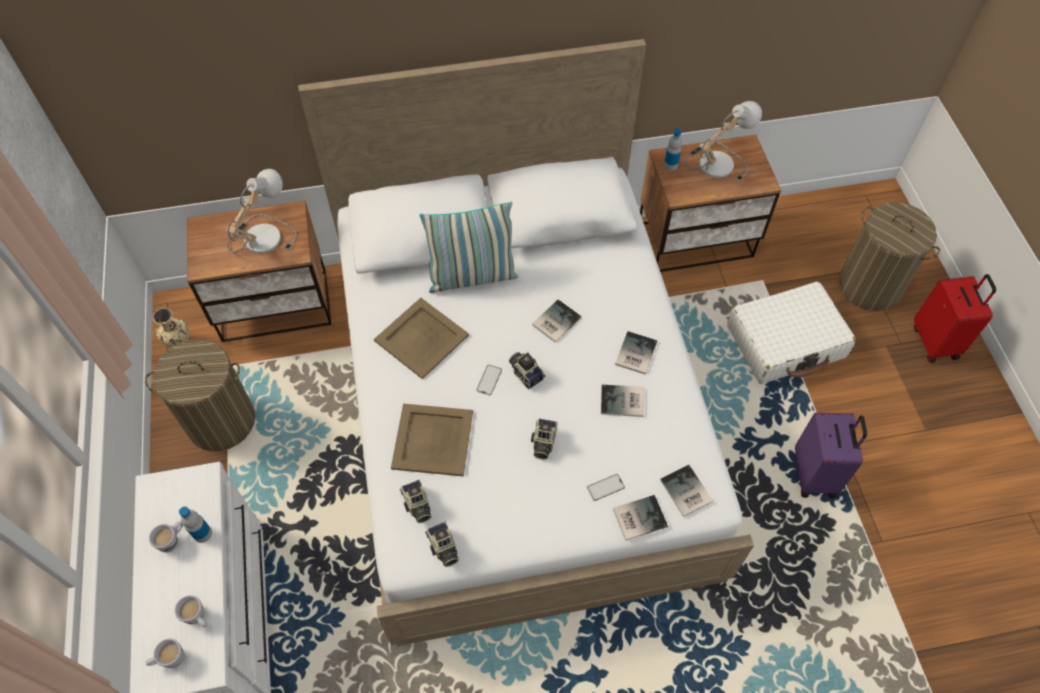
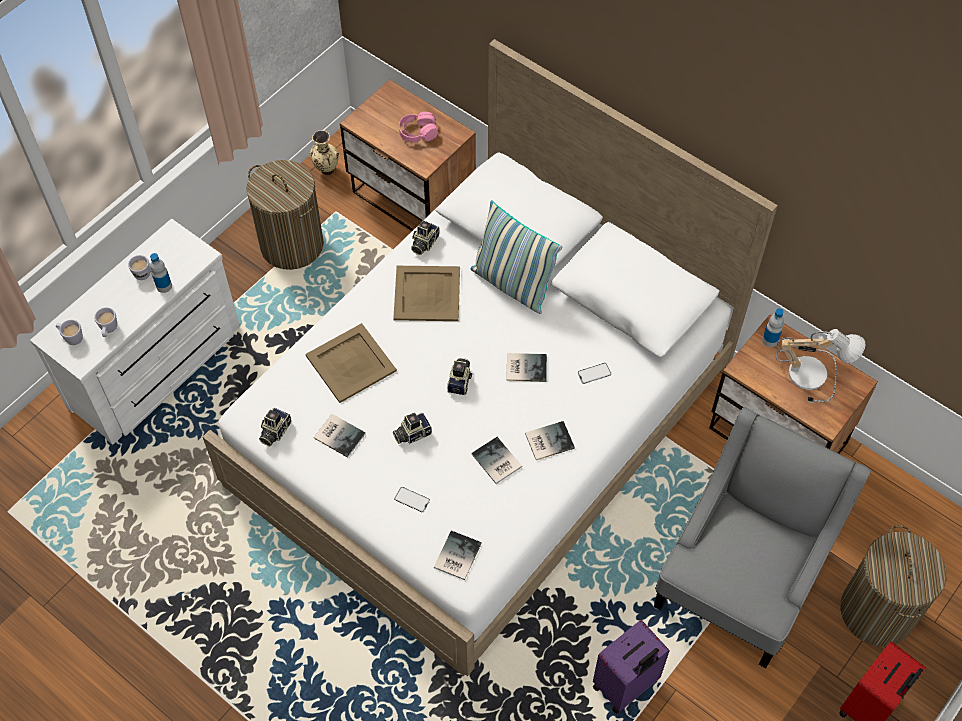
camera: 50 degrees right, 0 degrees up
(261, 236) = (418, 132): table lamp -> pink headphones
(417, 506) = (292, 392): camera -> camera (423, 243)
(489, 380) = (432, 362): phone -> phone (594, 373)
(638, 517) = (406, 537): book -> book (339, 434)
(786, 342) = (741, 578): white suitcase -> grey armchair

